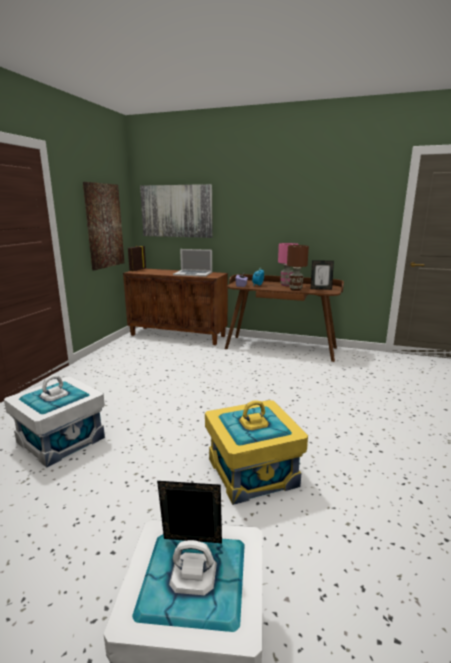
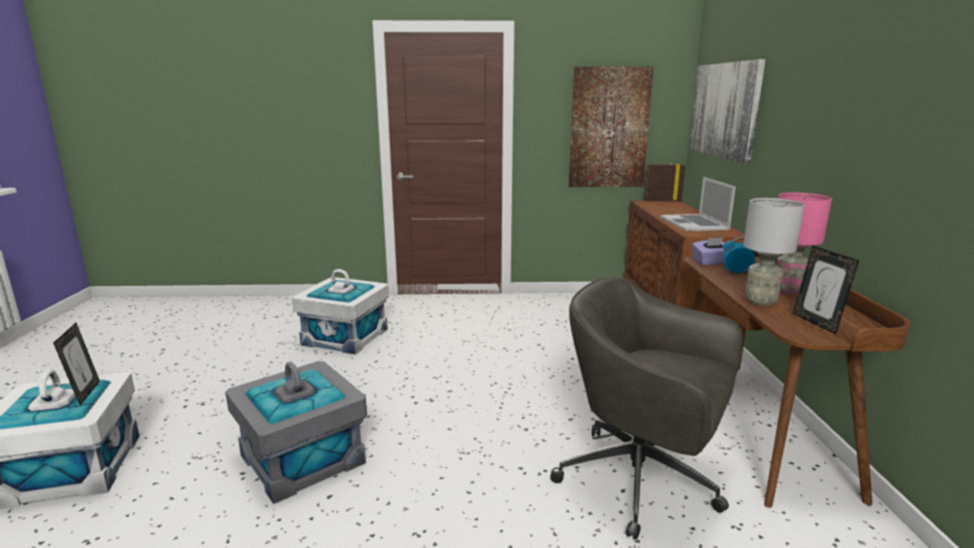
camera: 70 degrees right, 0 degrees up
(252, 472) = (303, 459): yellow storage box -> grey storage box
(296, 289) = (760, 301): brown table lamp -> grey table lamp
(312, 377) = (642, 481): none -> grey office chair

